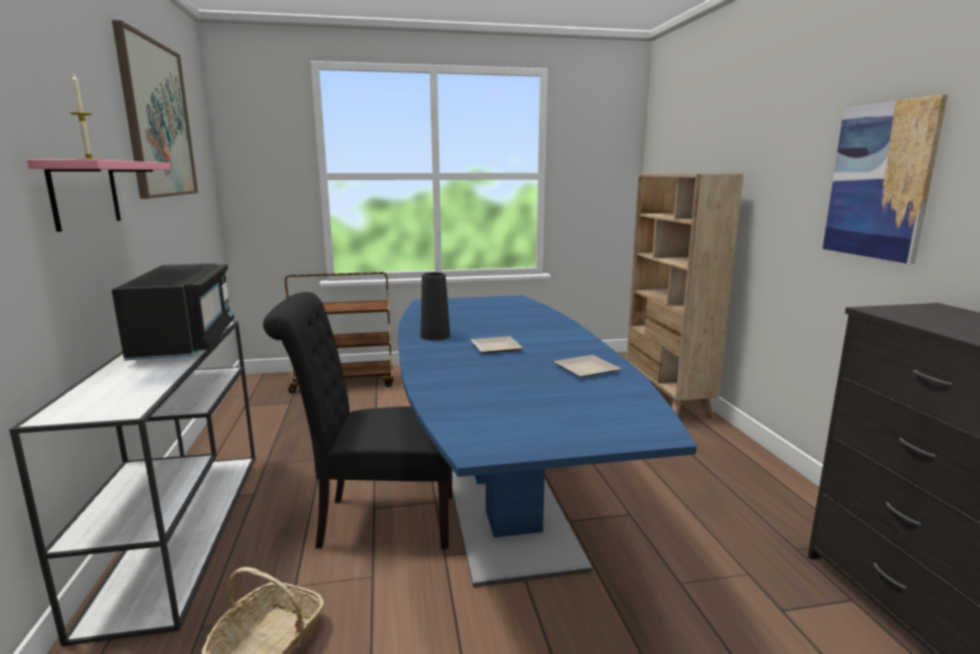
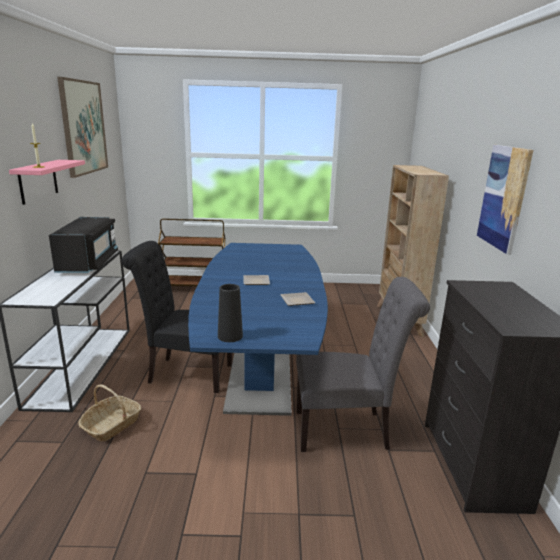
camera: 10 degrees right, 5 degrees up
(435, 336) = (226, 270): black vase -> black vase (230, 336)
(696, 584) = (347, 430): none -> grey chair

